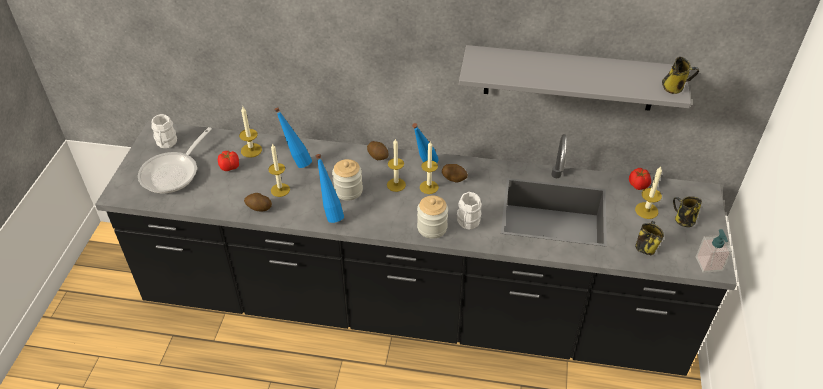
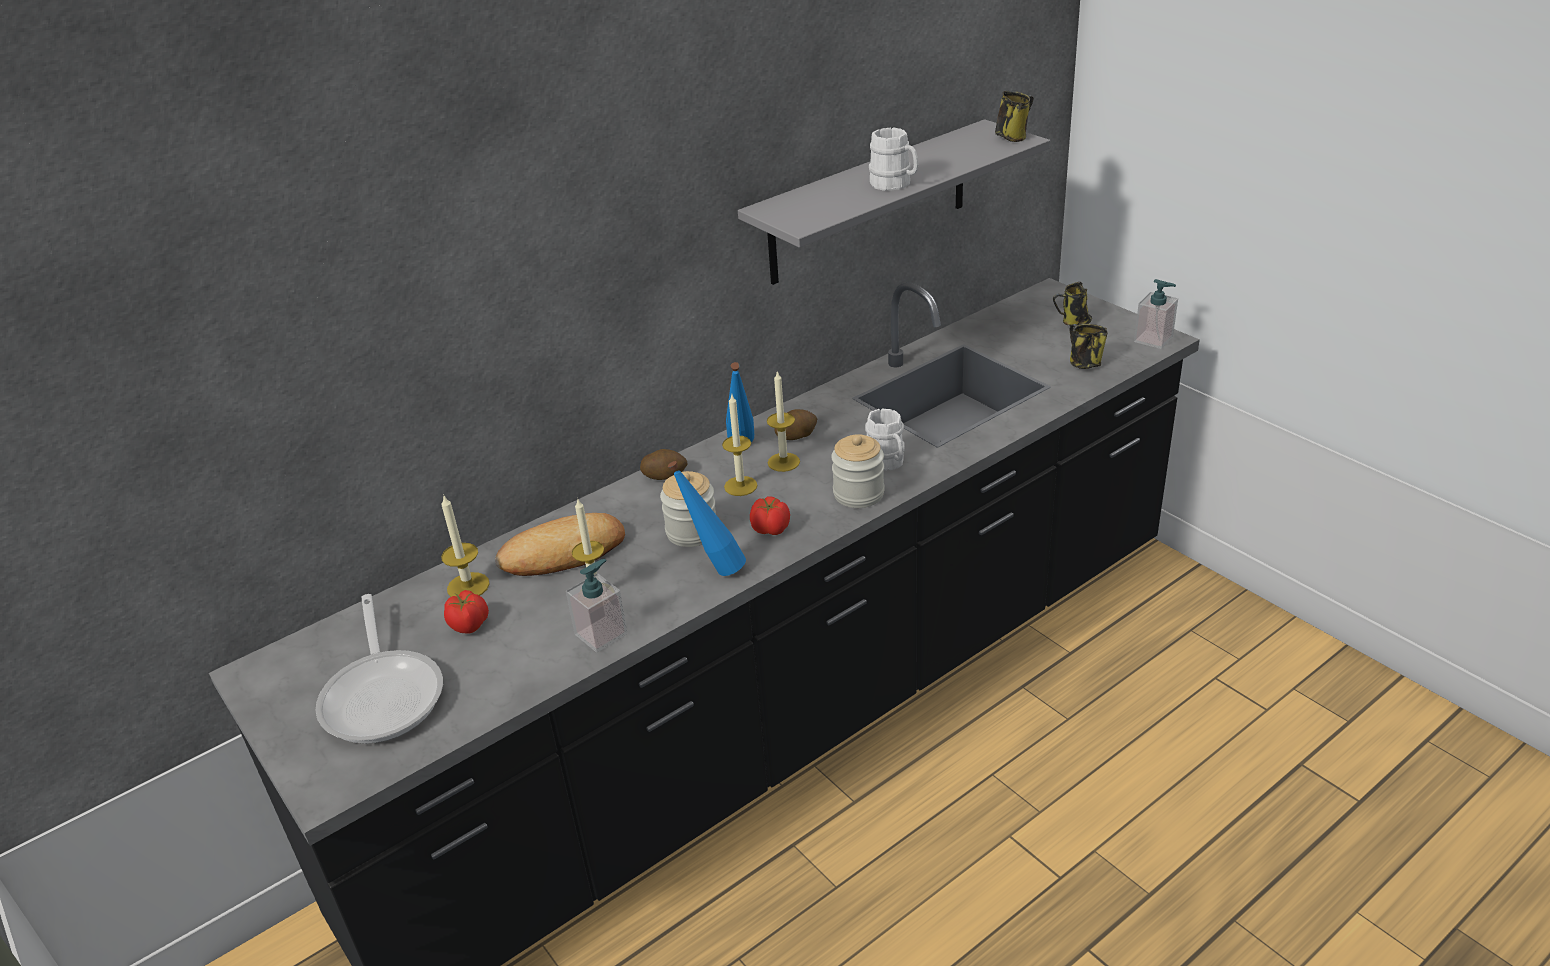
camera: 45 degrees left, 10 degrees down
(166, 143) = (301, 673): white mug -> white mug (895, 184)
(258, 208) = (601, 634): potato -> soap dispenser
(296, 162) = (564, 553): blue bottle -> bread
(638, 185) = (986, 322): tomato -> tomato (771, 529)
(646, 210) = (1030, 336): candle -> none

